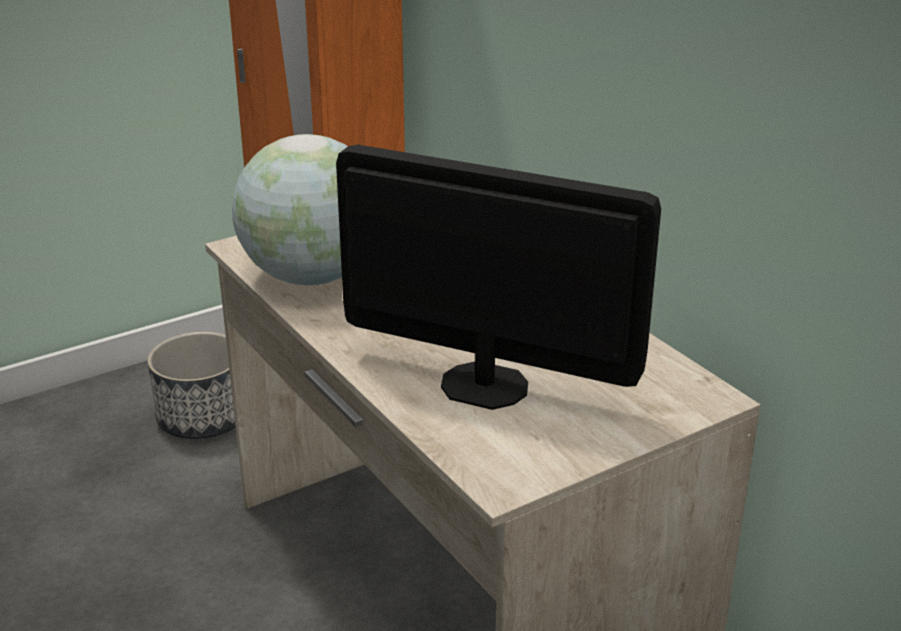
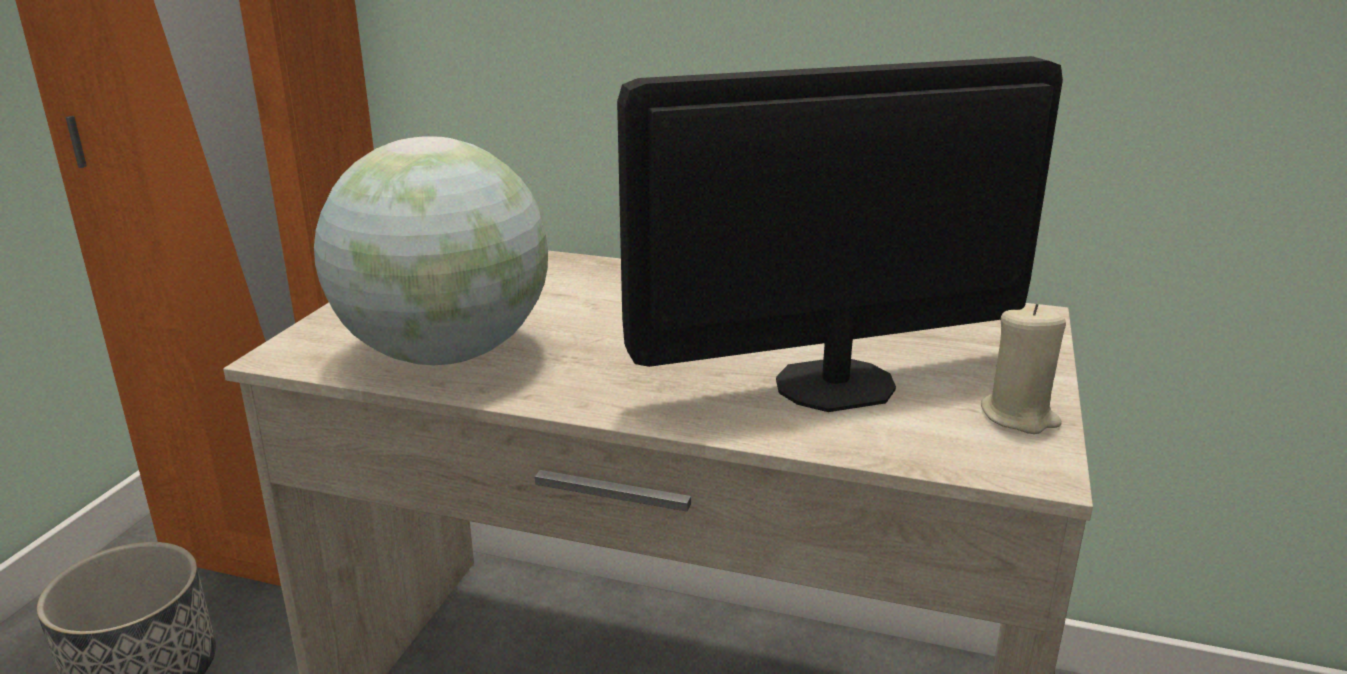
camera: 40 degrees left, 5 degrees down
(555, 454) = (1019, 416): none -> beige candle

